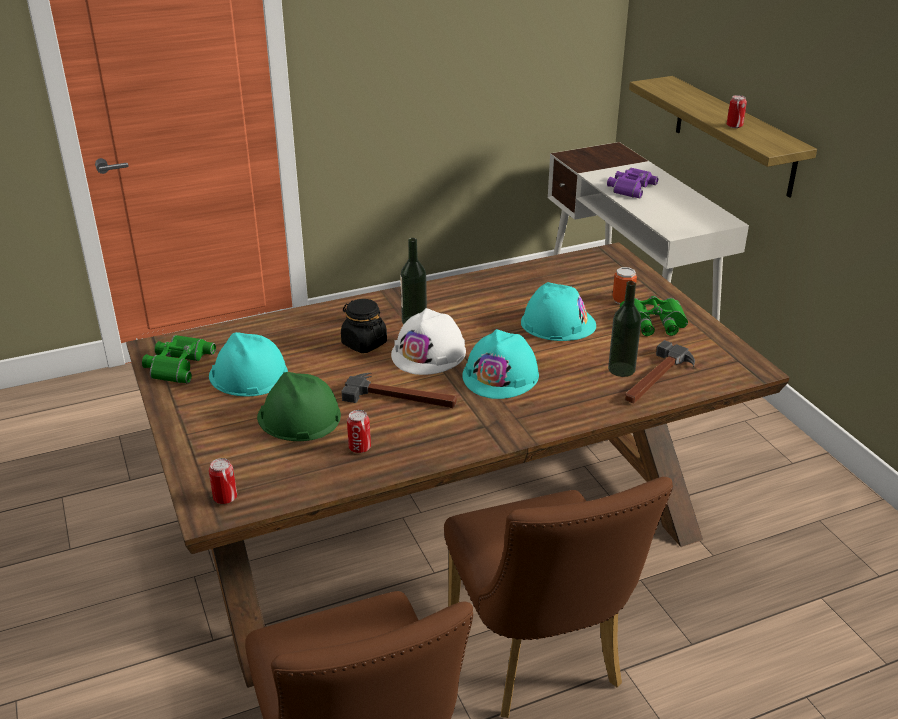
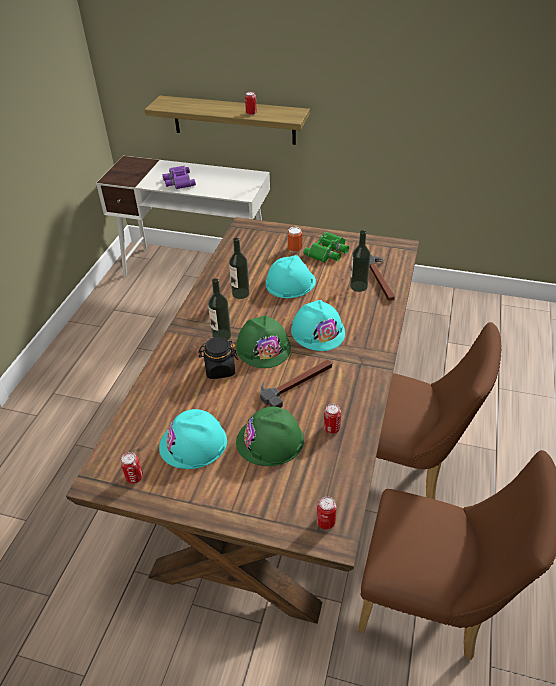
camera: 50 degrees left, 10 degrees up
(177, 364) = (134, 477): green binoculars -> can
(429, 353) = (263, 347): white hard hat -> green hard hat
(494, 303) = (240, 293): none -> bottle

